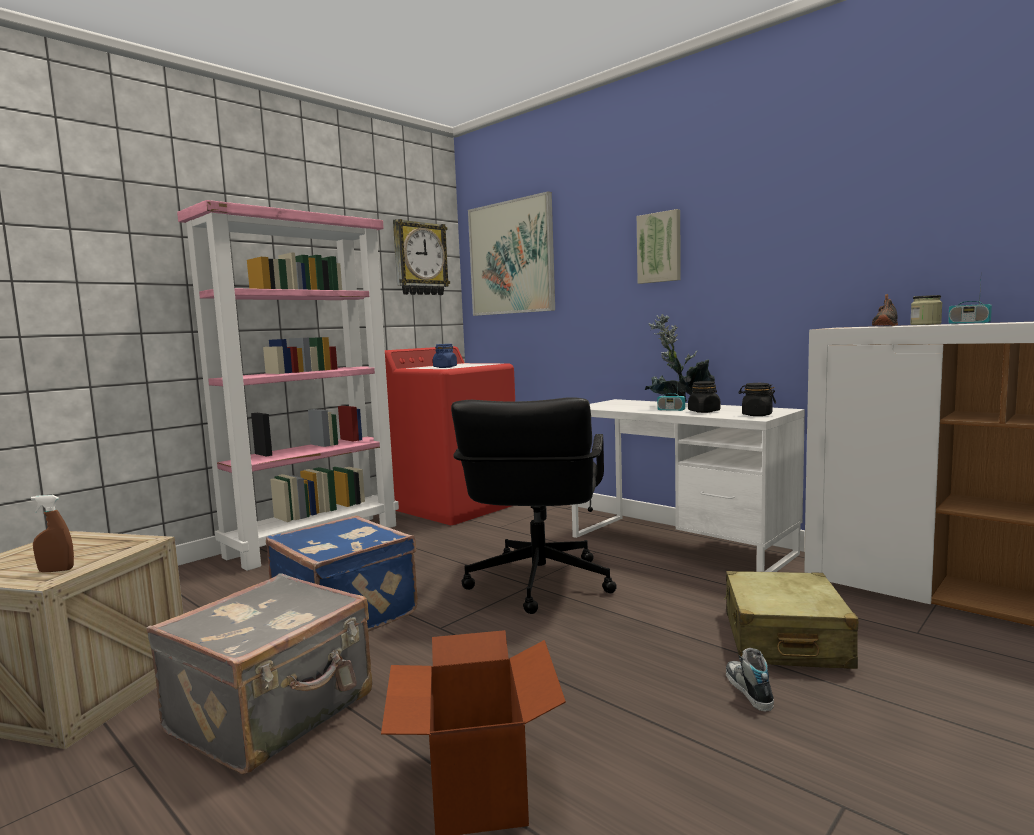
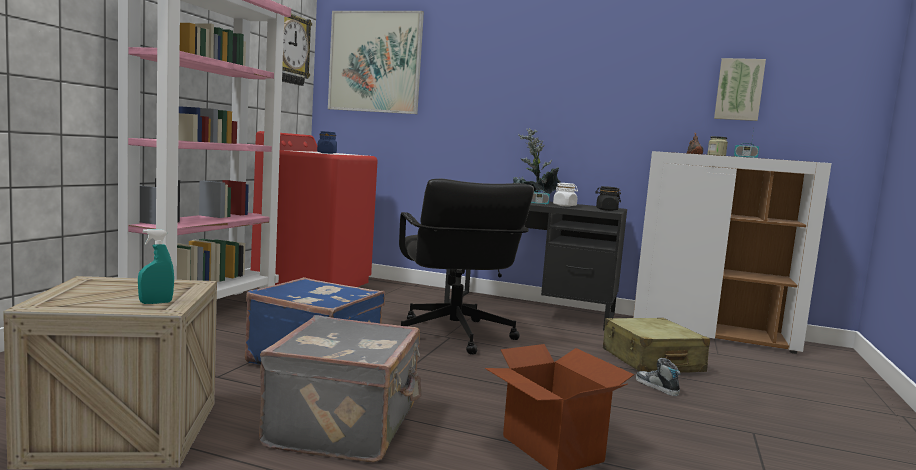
camera: 25 degrees left, 0 degrees up
(56, 570) = (156, 303): brown spray bottle -> turquoise spray bottle
(660, 247) = (521, 75): picture -> picture (739, 89)
(679, 545) = (530, 310): white desk -> black desk
(704, 411) = (564, 205): black jar -> white jar

